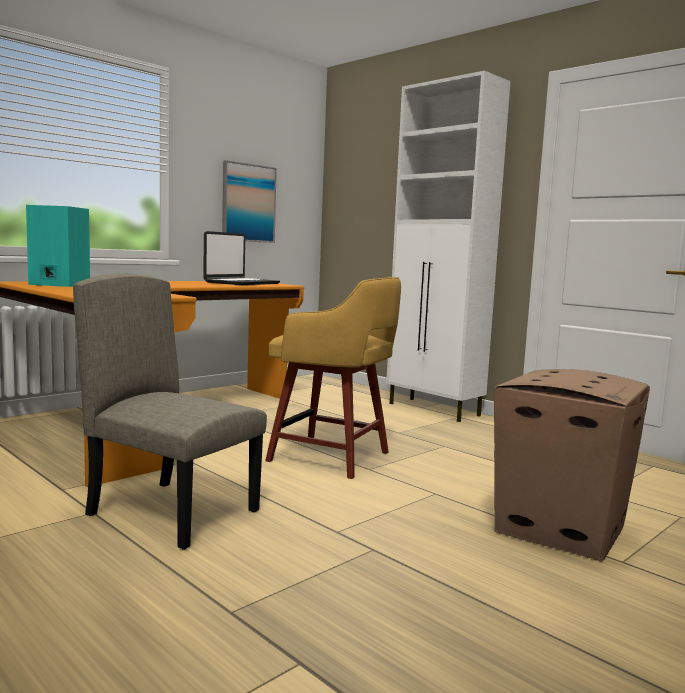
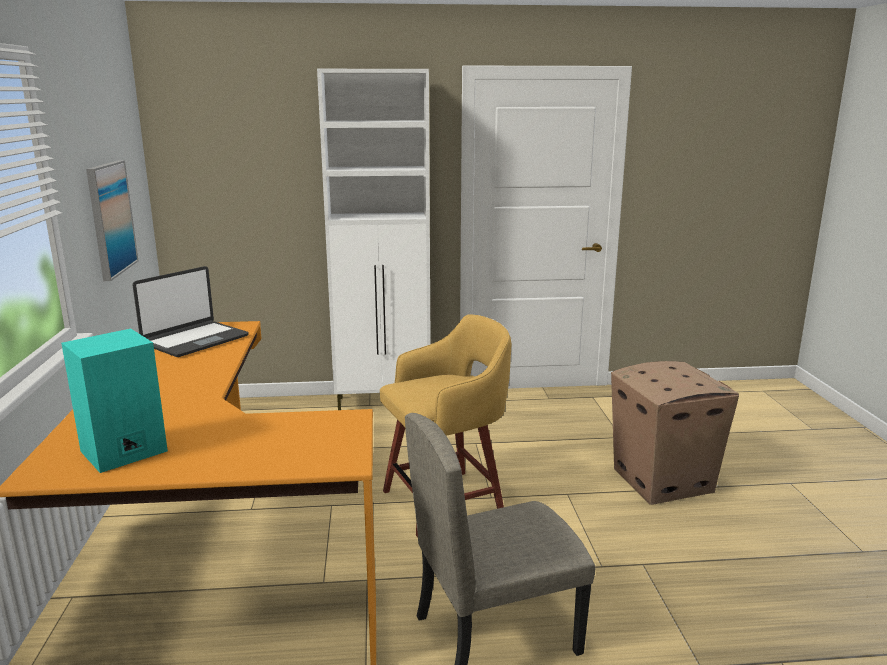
camera: 50 degrees left, 10 degrees up
(241, 283) = (195, 340): laptop -> laptop turned 60 degrees clockwise

